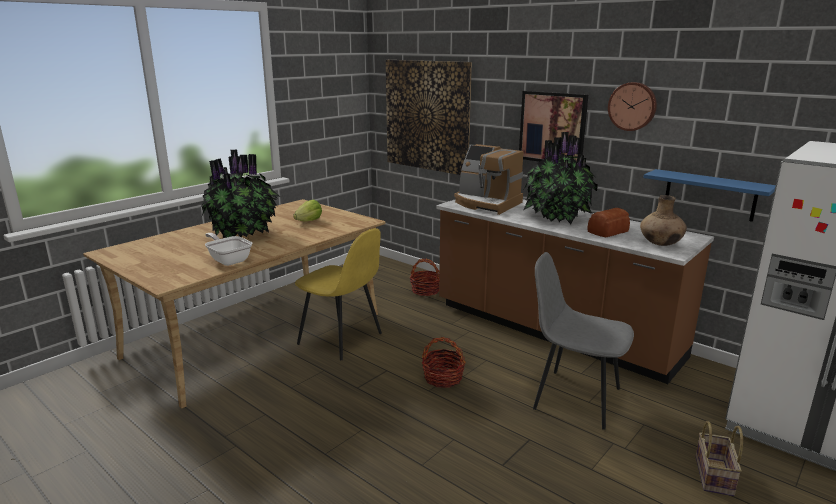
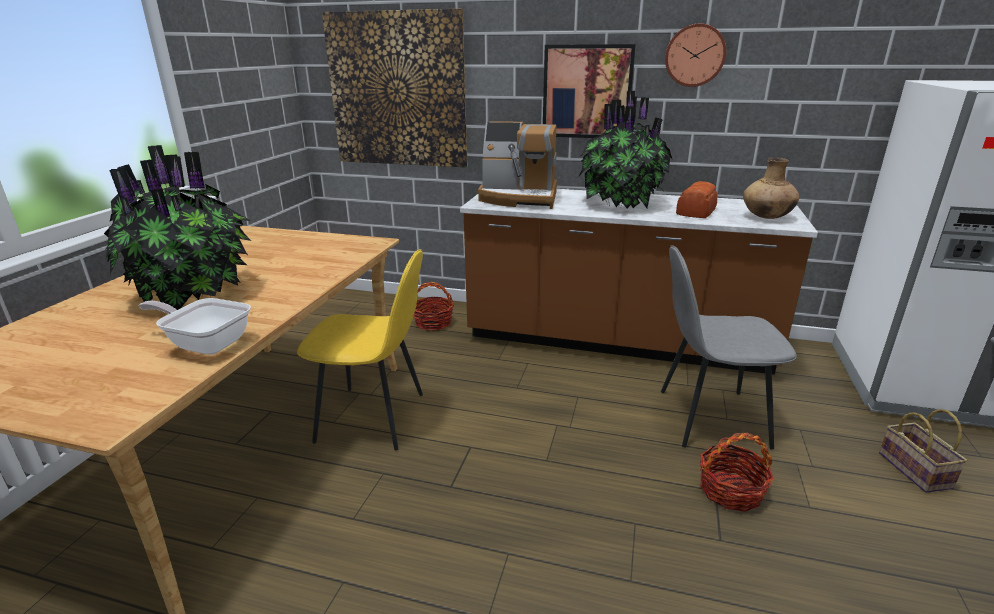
camera: 25 degrees left, 5 degrees up
(309, 221) = (285, 255): lettuce -> none
(443, 378) = (548, 436): basket -> basket (730, 491)
(709, 195) = (787, 155): blue shelf -> none

